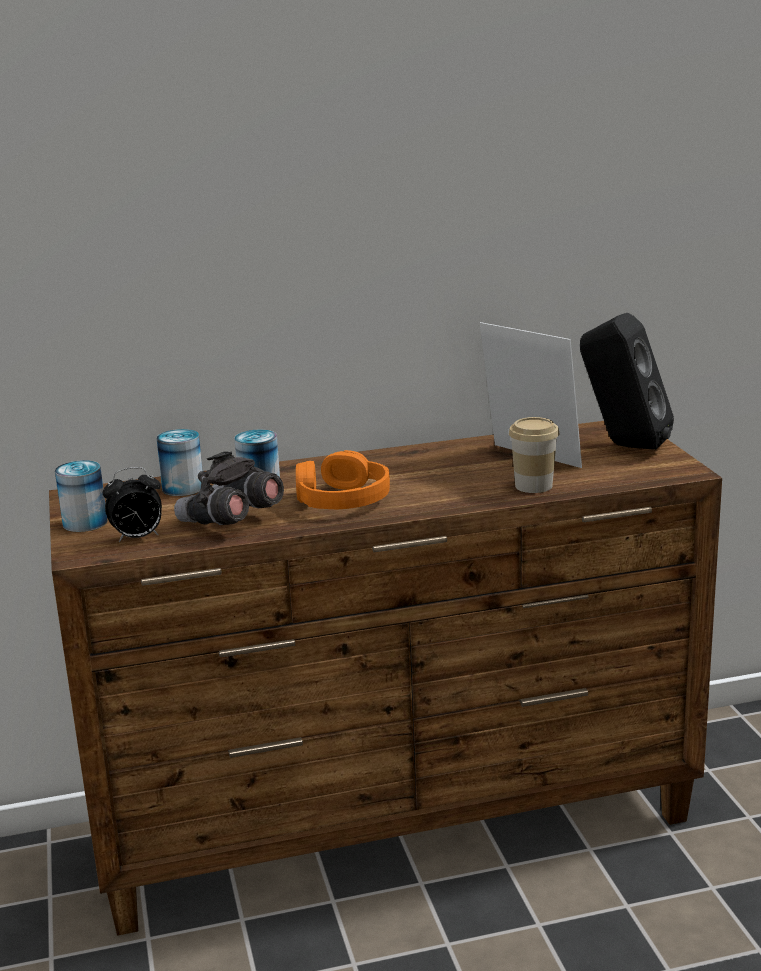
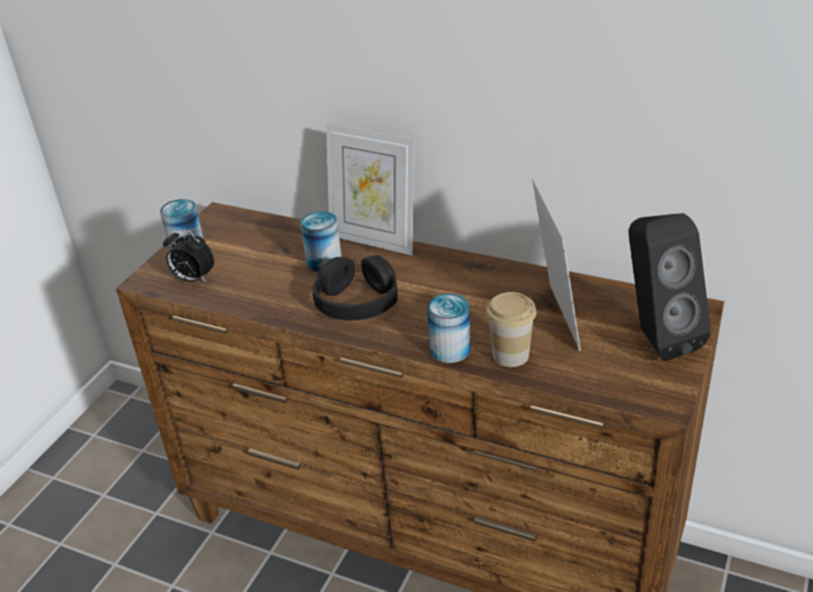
camera: 40 degrees right, 15 degrees up
(183, 488) = (282, 237): can -> can (450, 349)
(230, 521) = (262, 289): grey binoculars -> none
(285, 464) = (374, 240): none -> picture frame
(342, 500) = (357, 301): orange headphones -> black headphones

